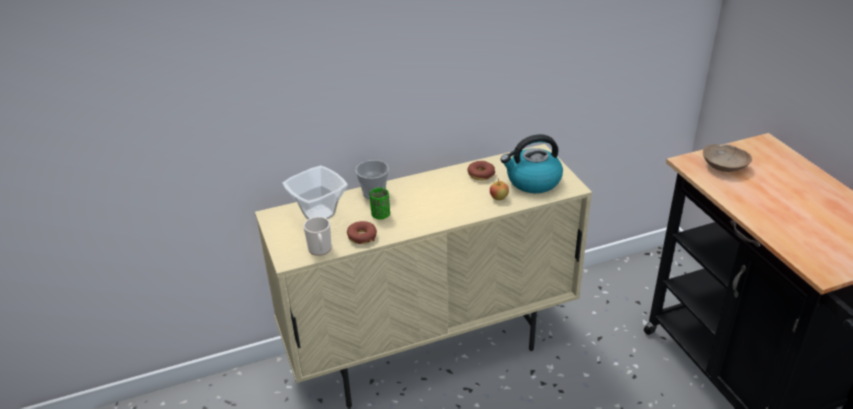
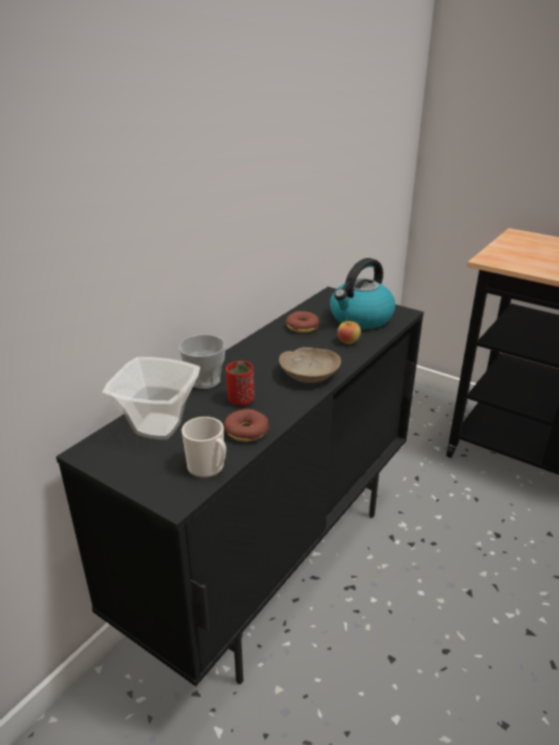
camera: 35 degrees left, 5 degrees down
(380, 215) = (240, 400): green cup -> red cup
(430, 350) = (275, 565): beige cabinet -> black cabinet
(724, 165) = (516, 255): beige bowl -> beige bowl (308, 375)

